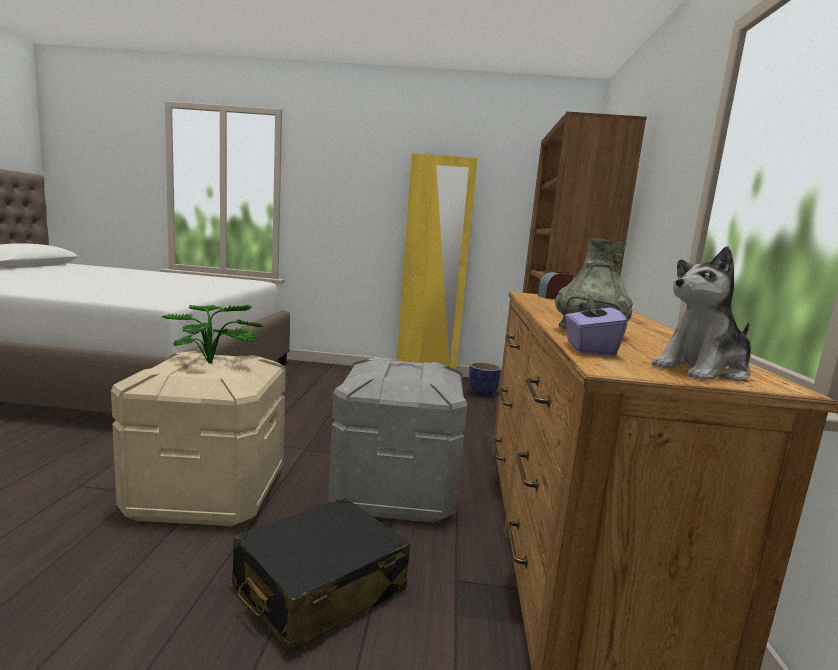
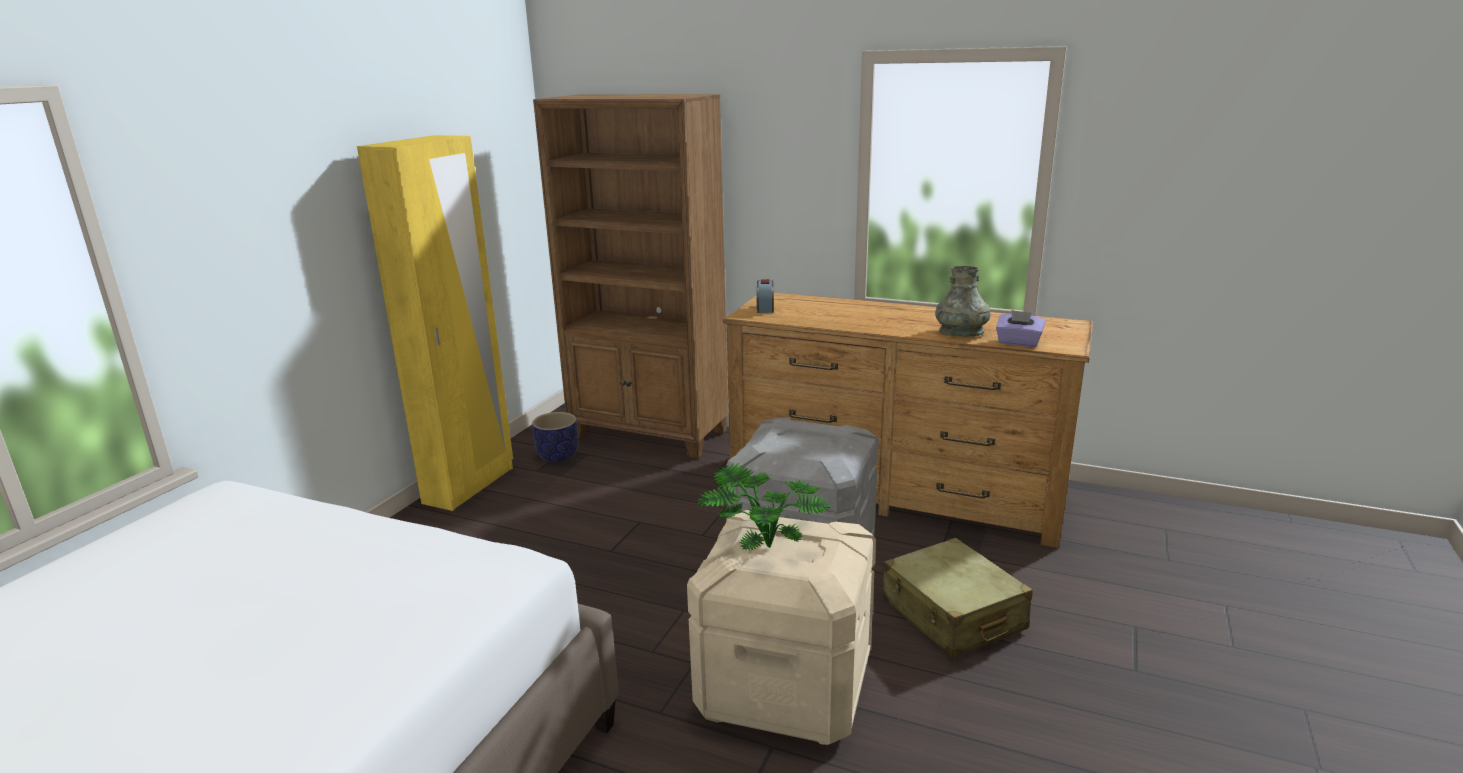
camera: 70 degrees left, 10 degrees up
(319, 589) = (952, 615): black suitcase -> beige suitcase
(703, 371) = (1055, 330): plush toy -> none

